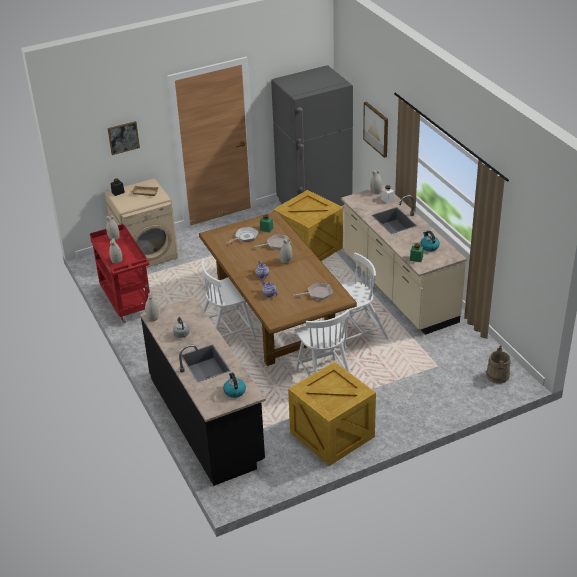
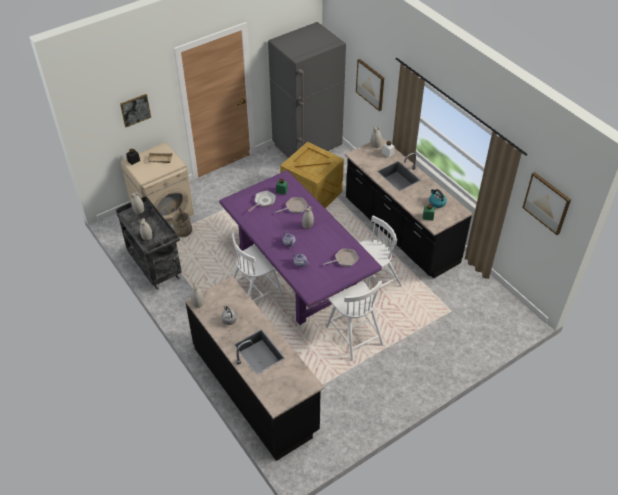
camera: 10 degrees left, 10 degrees up
(127, 305) = (156, 269): red cart -> black cart
(234, 391) = (293, 381): kettle -> none
(275, 319) = (297, 274): brown dining table -> purple dining table
(330, 434) = (371, 393): crate -> none
(398, 289) = (400, 232): beige counter -> black counter
(497, 375) = (504, 316): beige bucket -> beige bucket (183, 231)
(532, 236) = (547, 203): none -> picture

